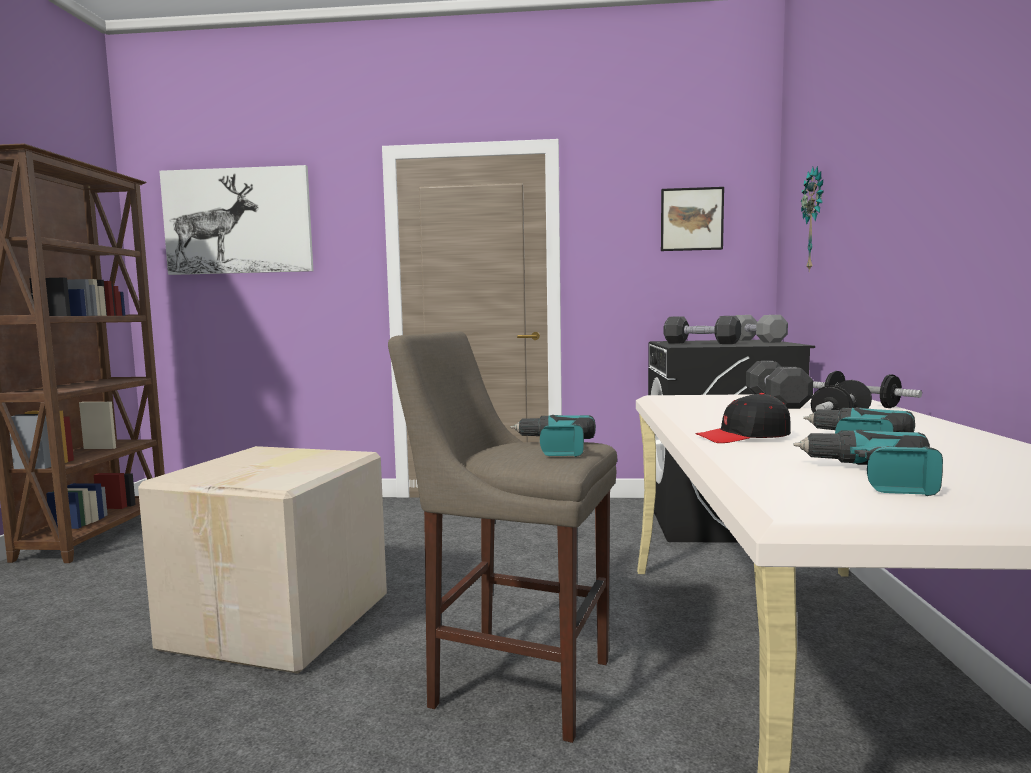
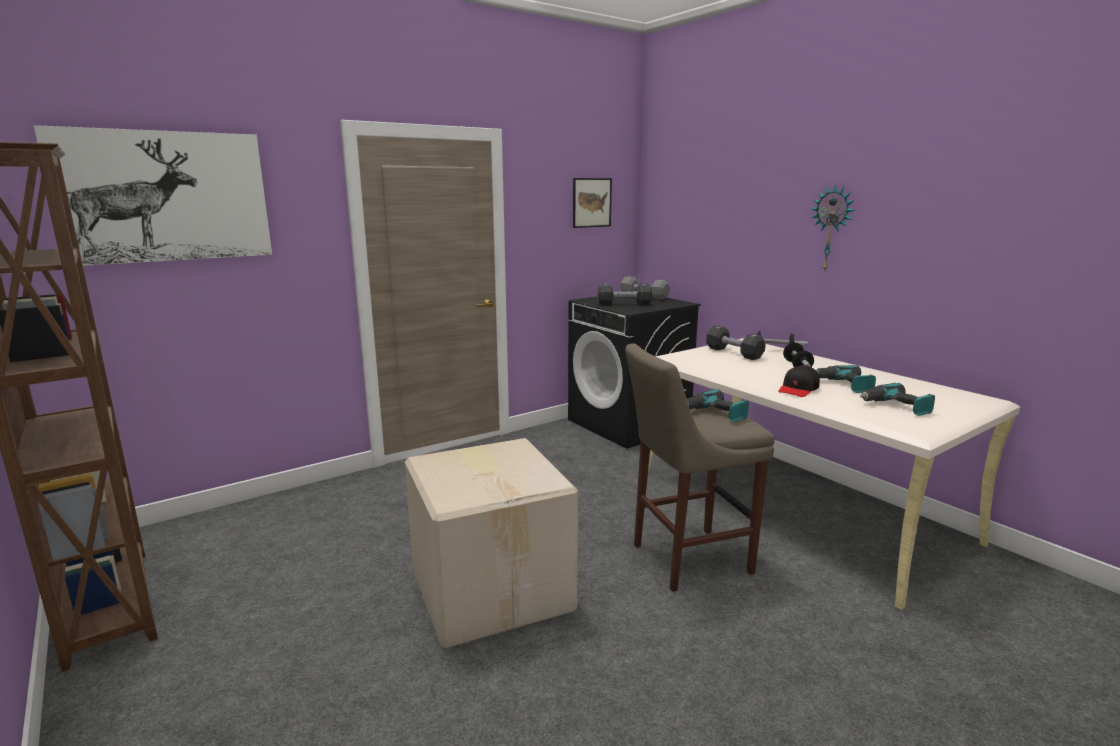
camera: 40 degrees left, 10 degrees up
(815, 219) = (692, 217): wall clock -> wall clock (832, 229)

